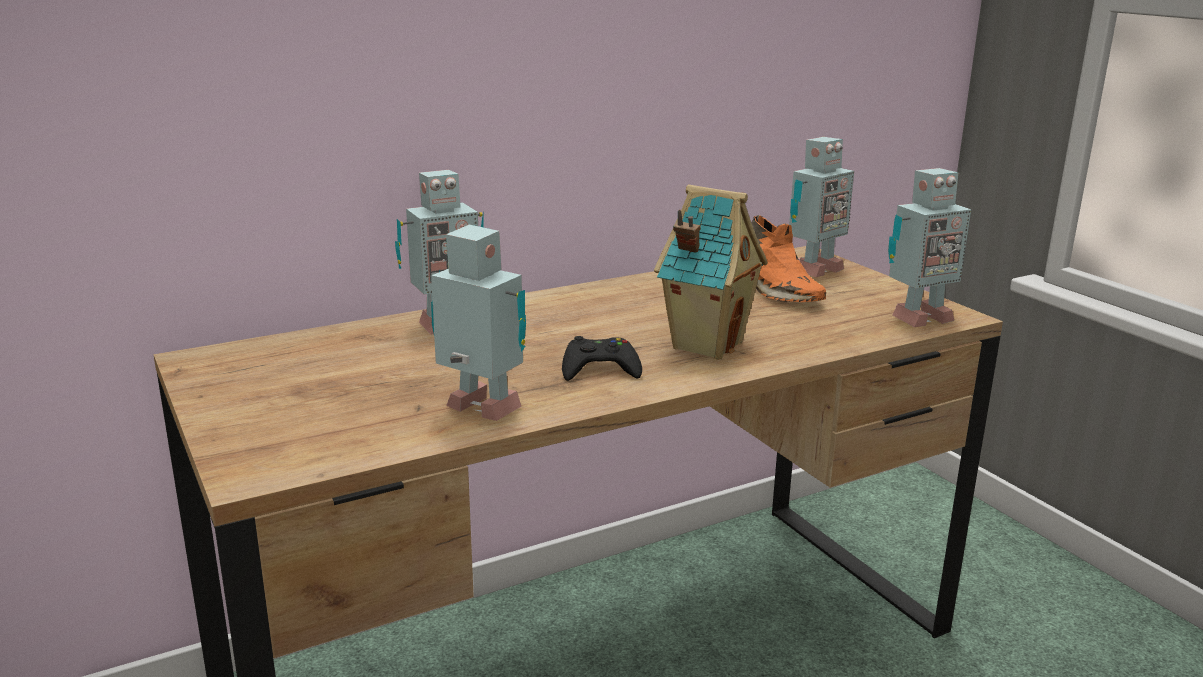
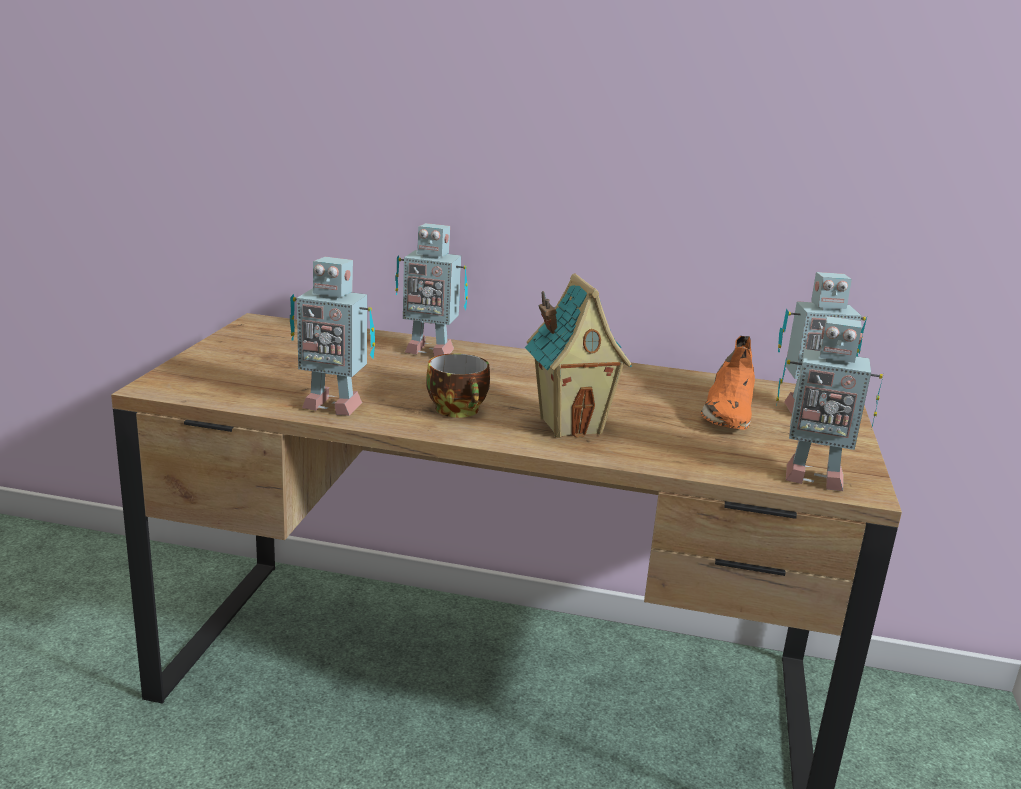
camera: 40 degrees right, 0 degrees up
(482, 411) = (332, 405): toy robot -> toy robot turned 120 degrees clockwise
(600, 368) = (460, 410): black game controller -> cup

